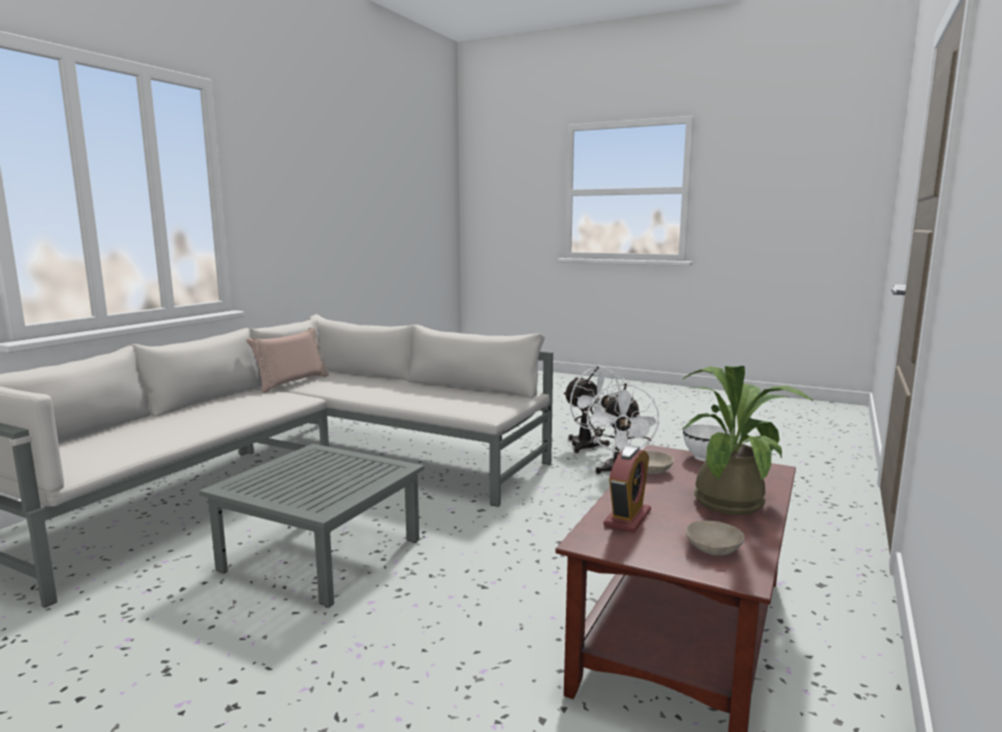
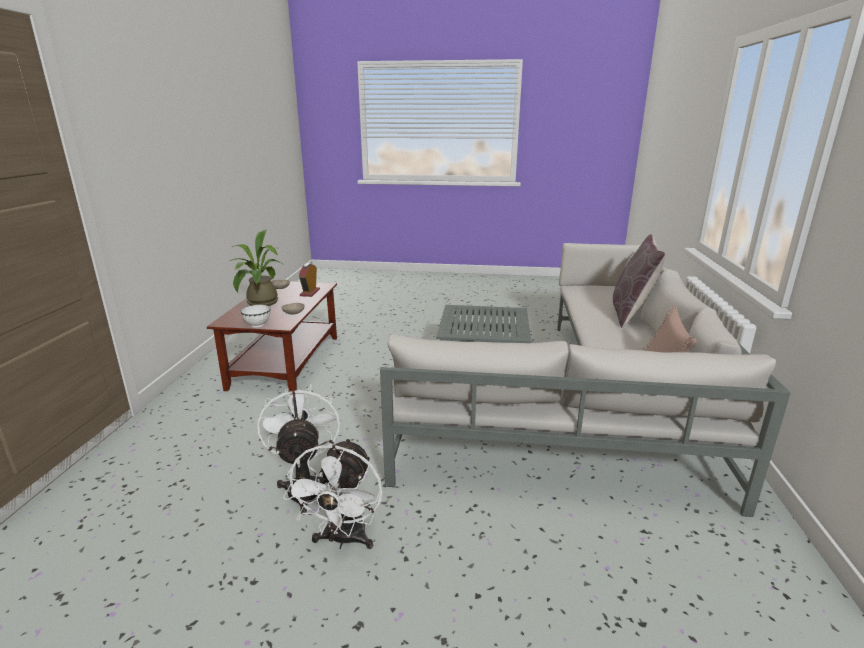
camera: 160 degrees right, 10 degrees up
(153, 420) = (631, 314): none -> brown pillow
(589, 447) = (343, 540): white fan -> white fan turned 120 degrees counterclockwise

